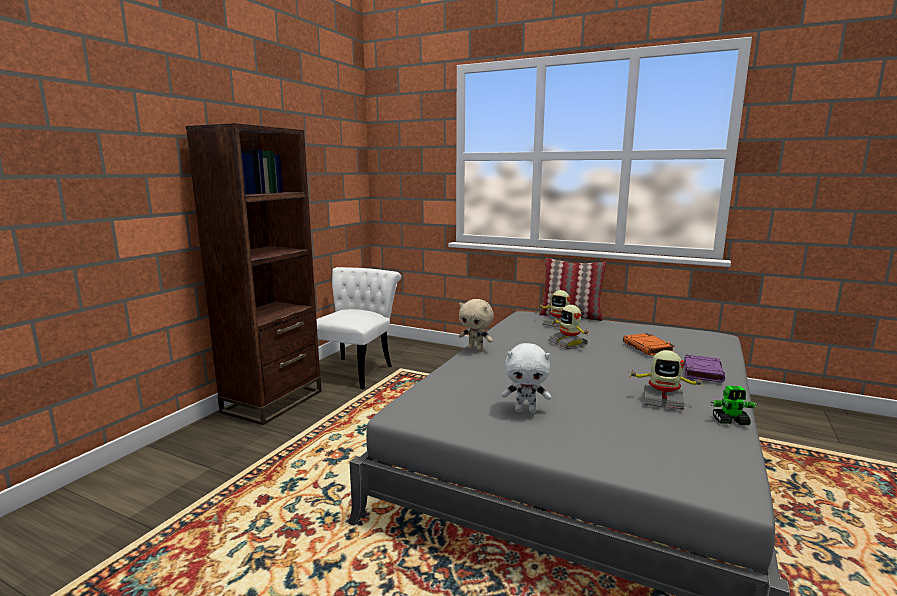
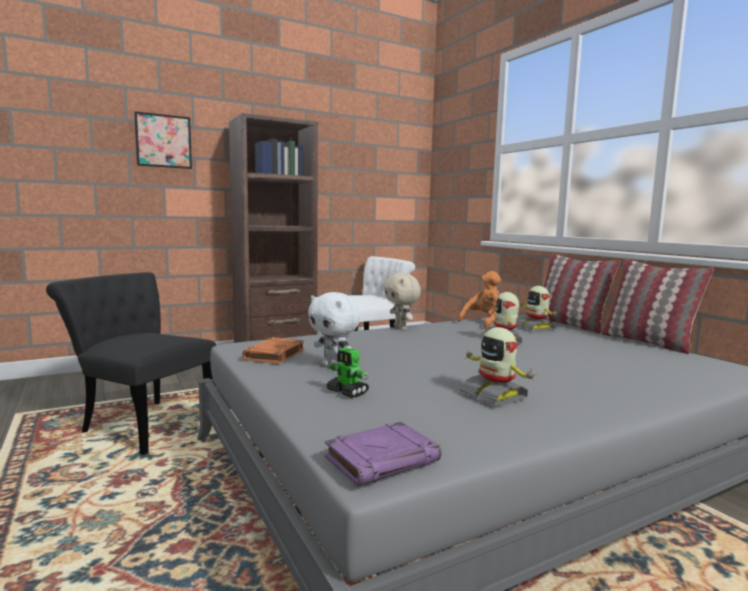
camera: 35 degrees right, 5 degrees down
(106, 155) = (163, 141): none -> picture
(255, 533) = (142, 422): none -> black chair
(517, 327) = (483, 322): none -> orange plush toy
(641, 323) = (647, 342): none -> pillow
(648, 348) = (593, 358): orange book -> orange book (275, 355)
(702, 372) = (618, 388): purple book -> purple book (382, 459)
(731, 421) = (537, 430): toy robot -> toy robot (347, 392)

